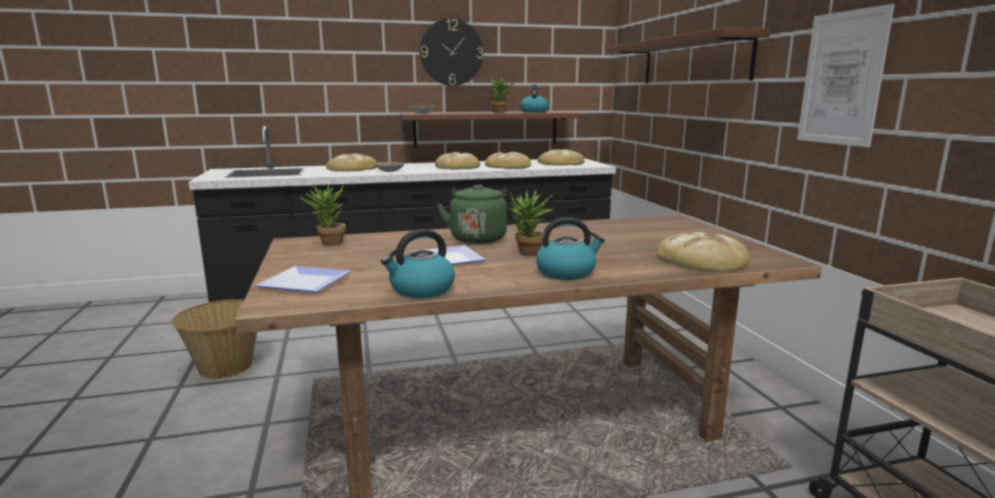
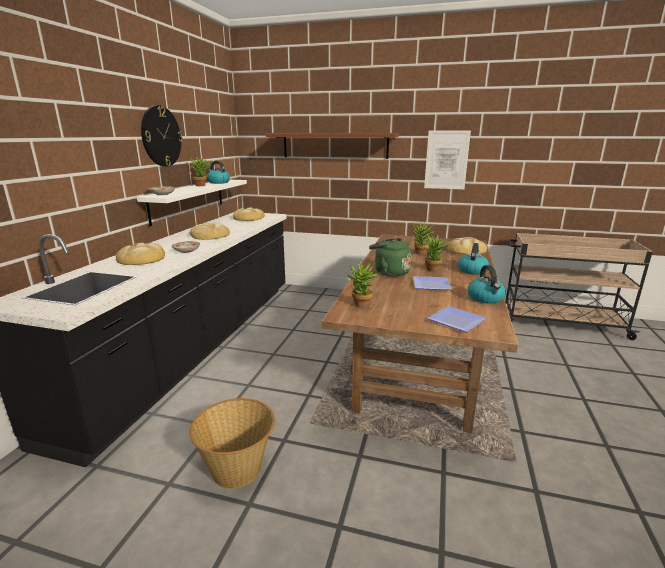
camera: 60 degrees left, 5 degrees up
(486, 129) = (188, 200): brown shelf -> white shelf
(508, 166) = (235, 227): bread -> none
(607, 240) = (420, 254): none -> potted plant

